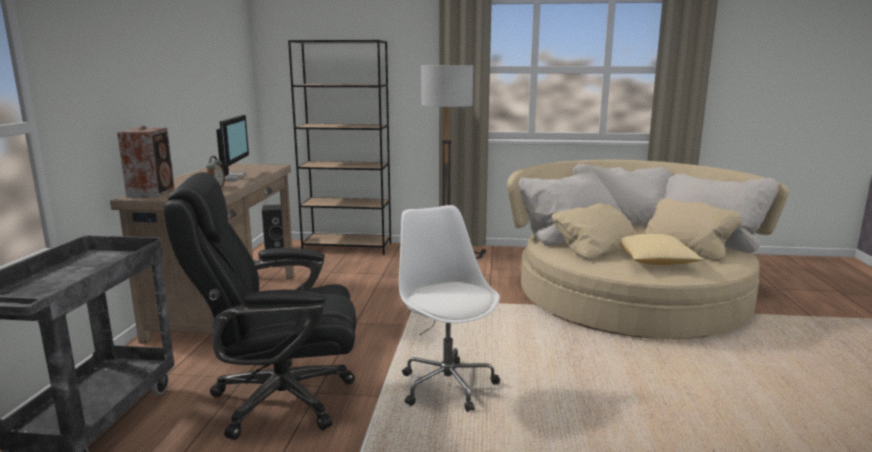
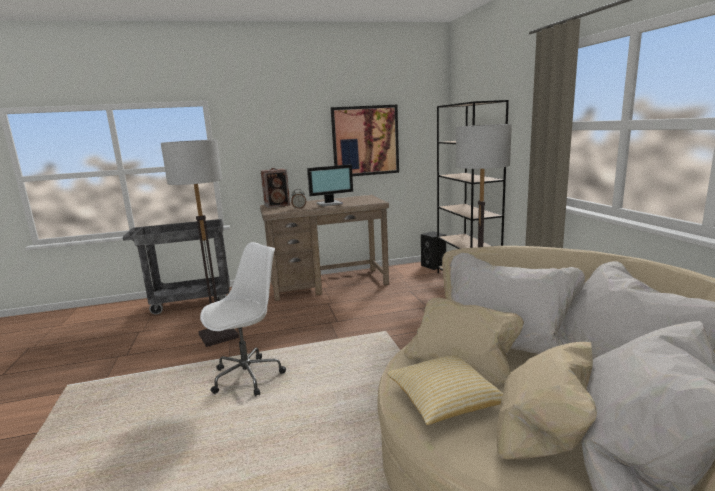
camera: 70 degrees right, 0 degrees up
(199, 83) = (365, 141): none -> picture
(282, 399) = (220, 332): black office chair -> floor lamp

